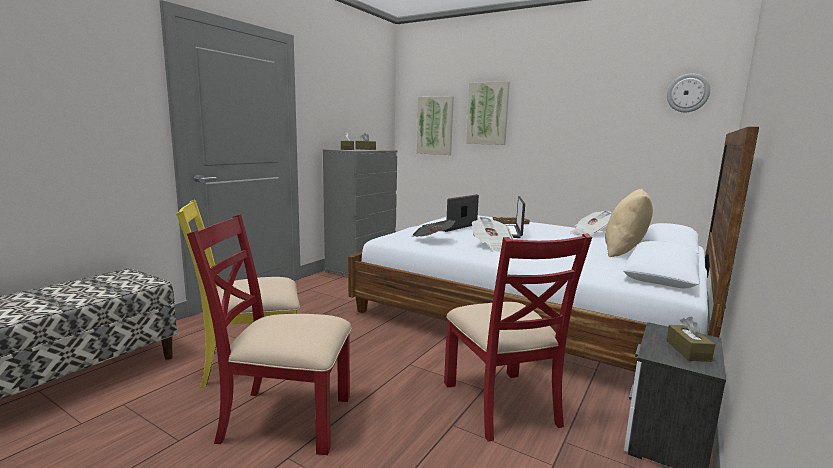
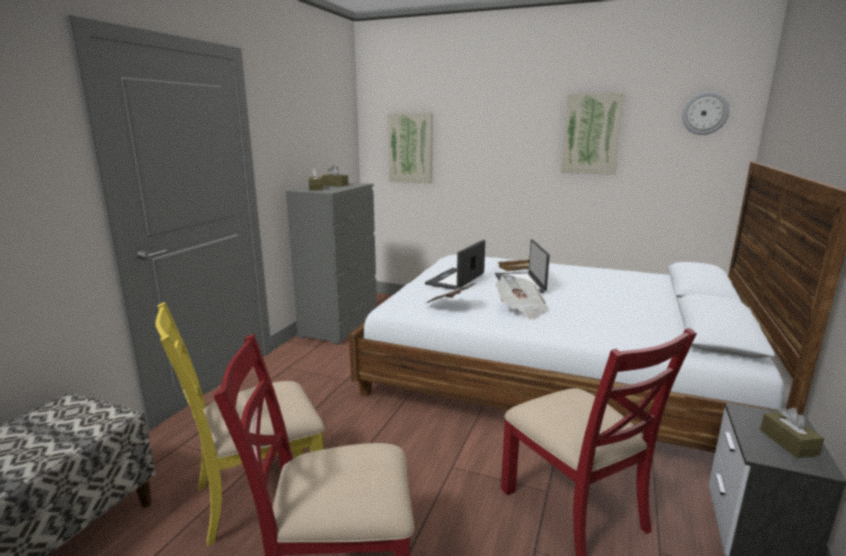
camera: 10 degrees left, 5 degrees up
(487, 113) = (475, 134): picture -> picture (591, 134)
(590, 234) = (610, 277): newspaper -> none
(624, 252) = (661, 304): beige pillow -> none

